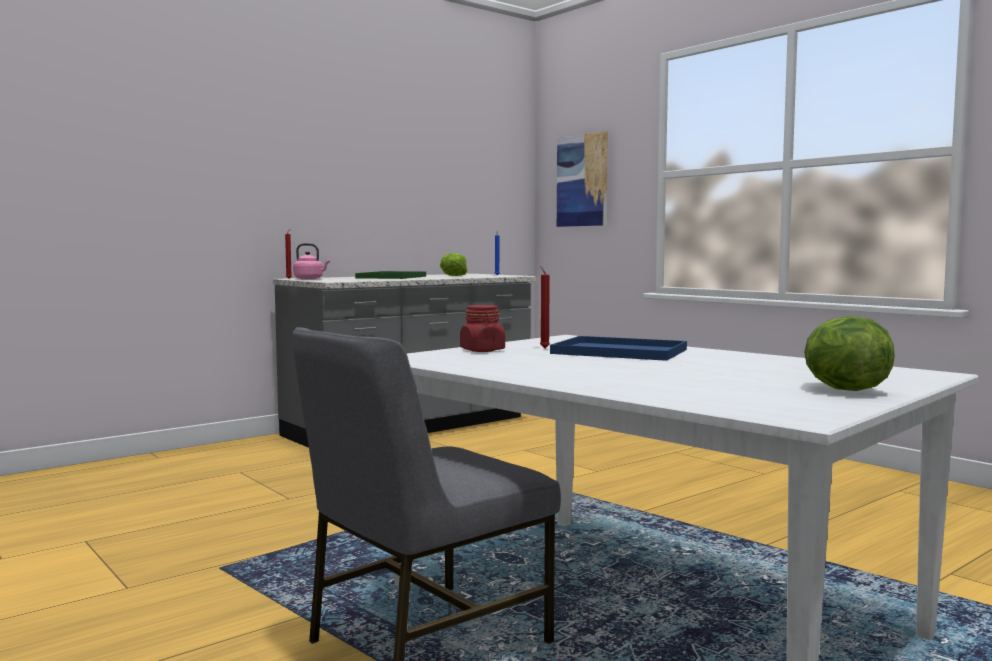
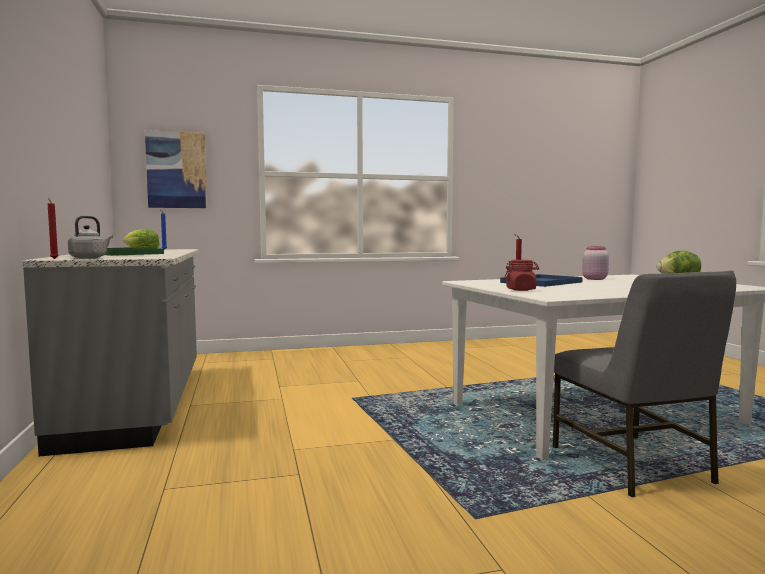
camera: 65 degrees left, 0 degrees up
(310, 279) = (90, 258): pink kettle -> grey kettle
(754, 362) = (594, 279): none -> pink jar

